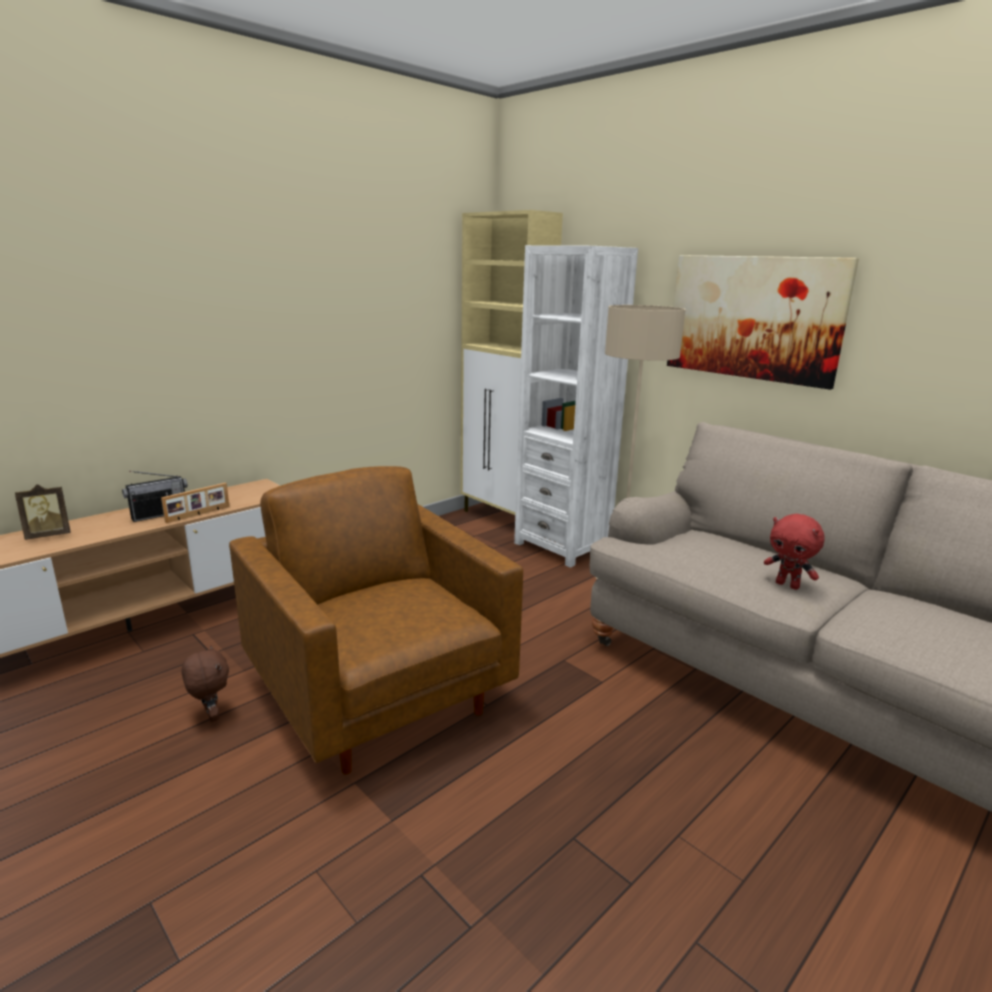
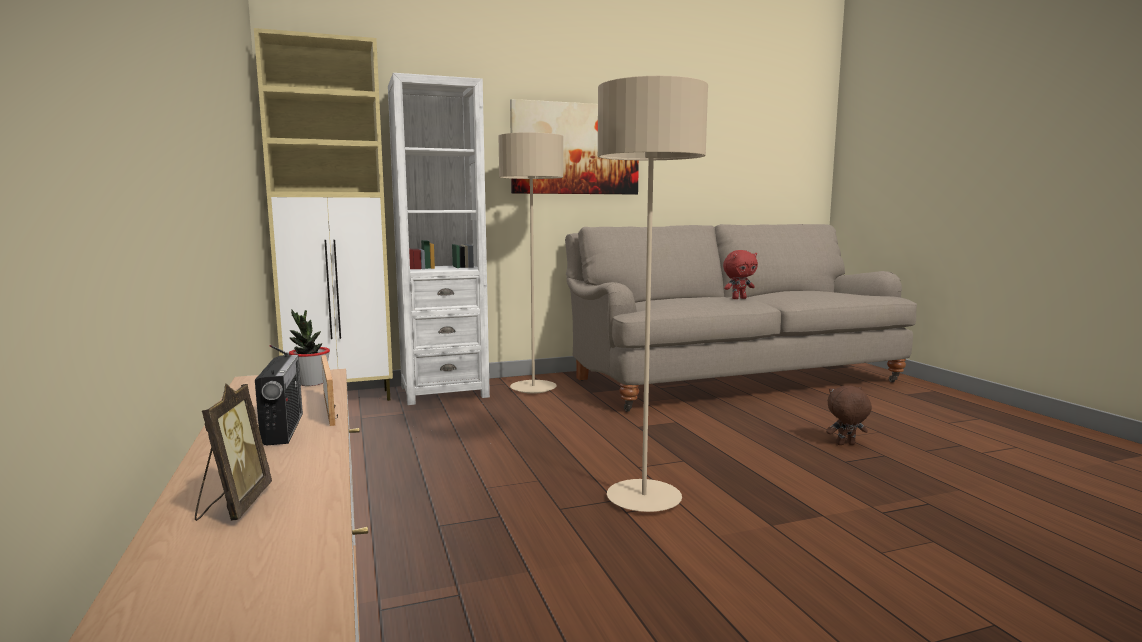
camera: 65 degrees left, 10 degrees down
(211, 715) = (620, 598): brown plush toy -> brown plush toy (845, 444)
(255, 496) = (311, 383): none -> potted plant
(380, 697) = (644, 499): brown armchair -> beige floor lamp

